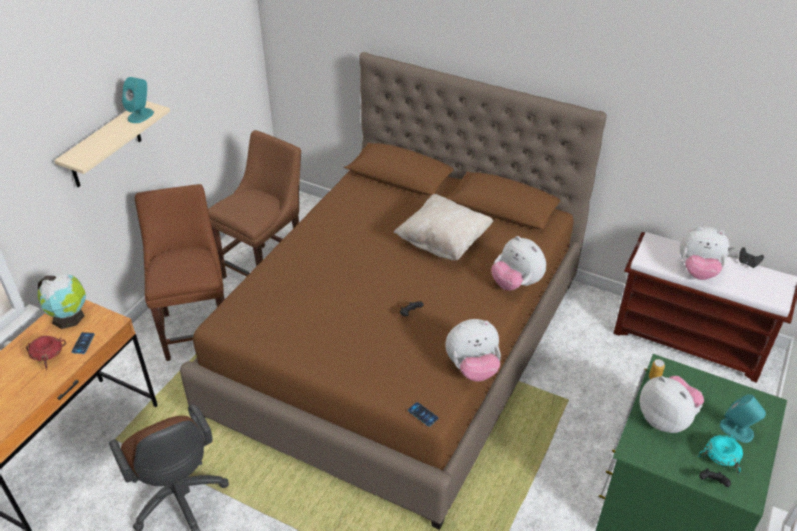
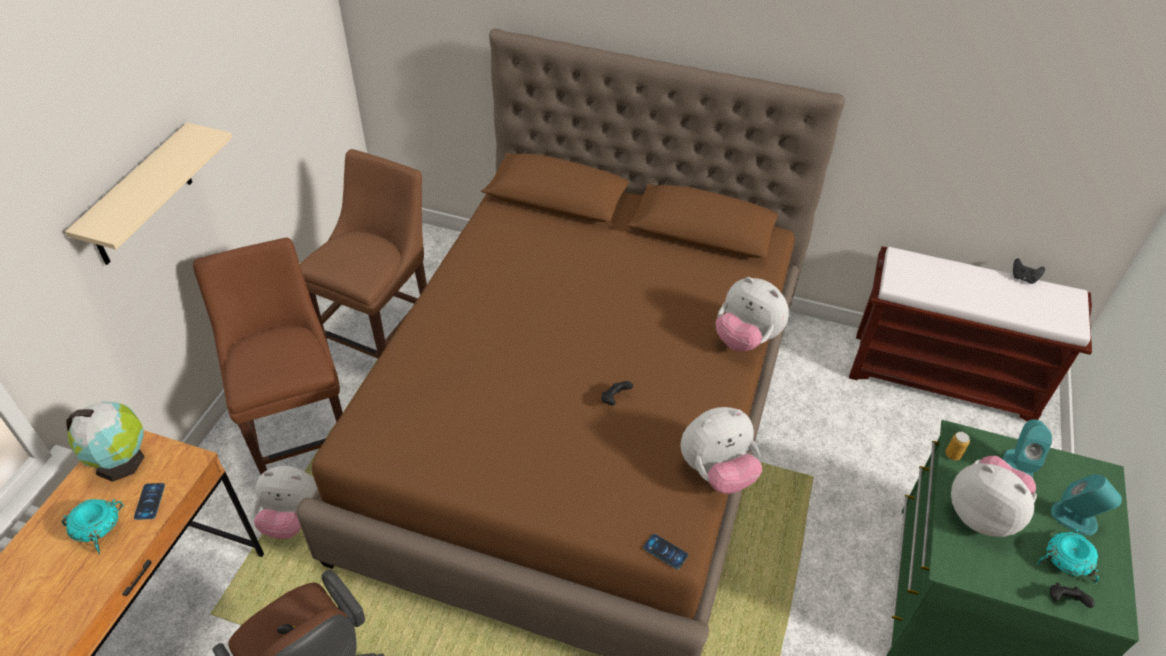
camera: 10 degrees left, 5 degrees up
(47, 356) = (97, 530): red bowl -> turquoise bowl
(141, 115) = (189, 148): turquoise speaker -> turquoise speaker (1018, 466)
(443, 242) = (636, 288): beige pillow -> none
(698, 271) = (966, 295): plush toy -> plush toy (292, 518)

